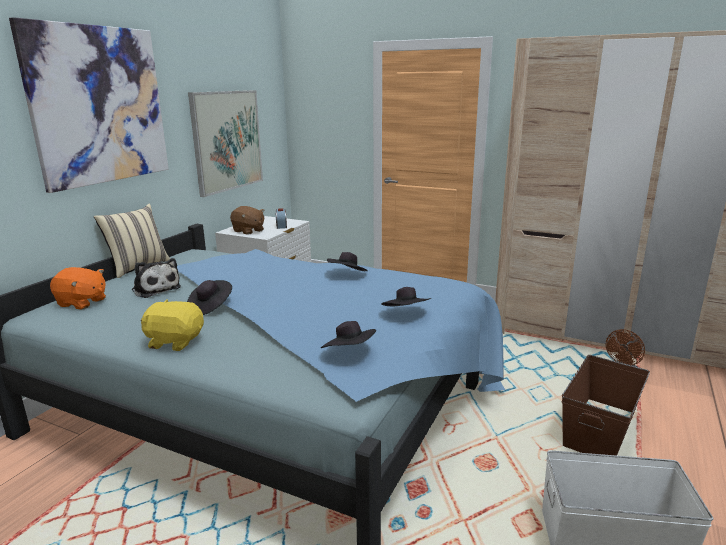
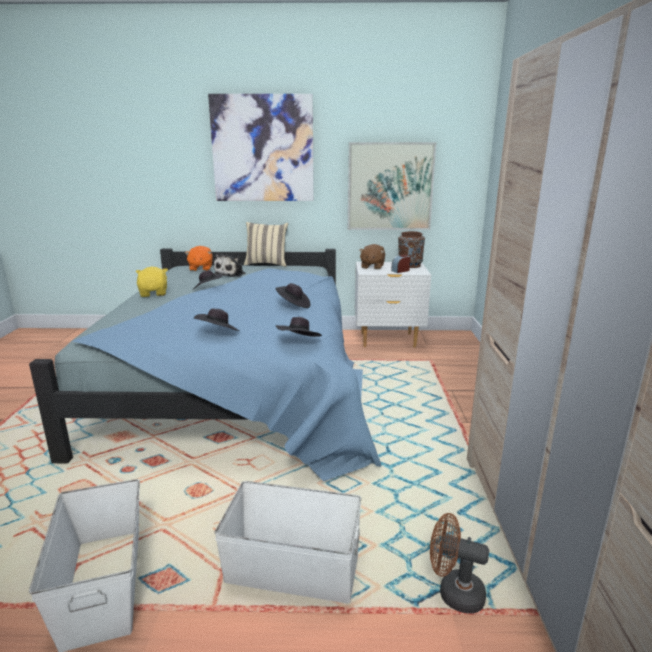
camera: 65 degrees right, 0 degrees up
(269, 220) = (410, 266): none -> brown vase
(349, 353) = (138, 327): black hat -> black hat (299, 342)
(600, 429) = (293, 570): brown storage box -> white storage box

